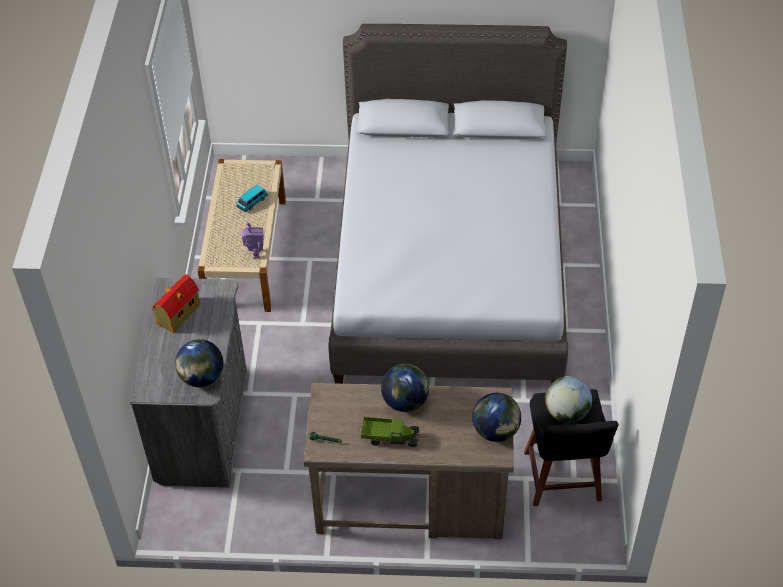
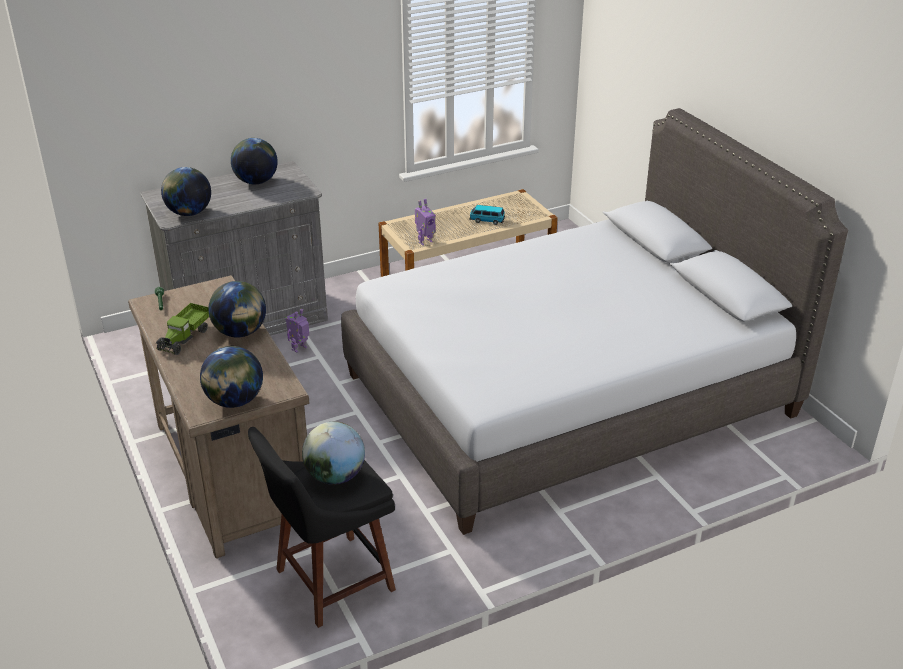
camera: 60 degrees right, 15 degrees down
(177, 315) = (256, 181): toy house -> globe
(274, 403) = (300, 349): none -> toy robot
(390, 437) = (186, 337): toy truck -> toy truck turned 45 degrees clockwise

